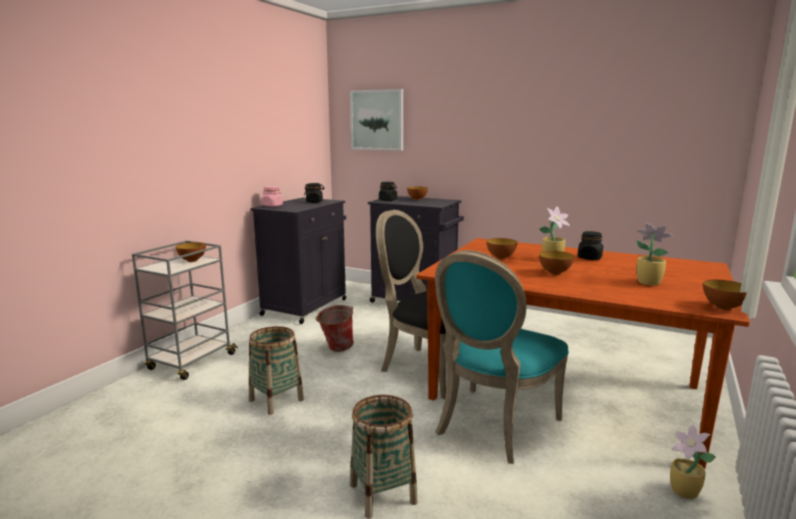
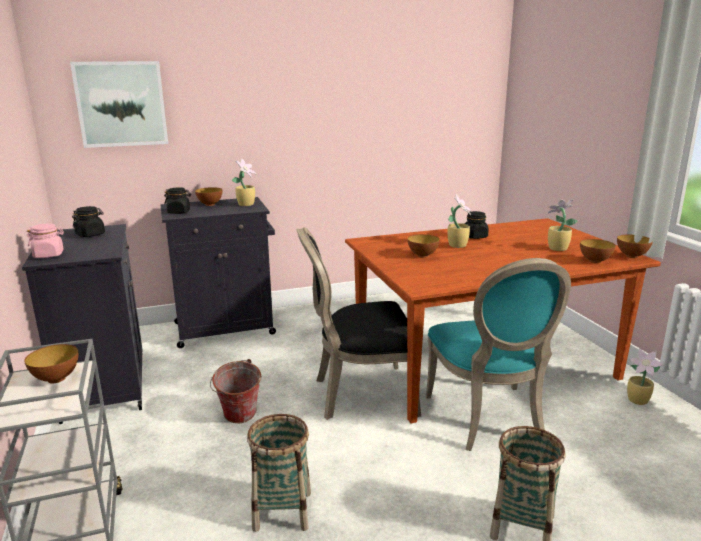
camera: 45 degrees left, 5 degrees up
(439, 202) = (247, 204): none -> potted plant
(555, 273) = (493, 259): bowl -> bowl (595, 261)

